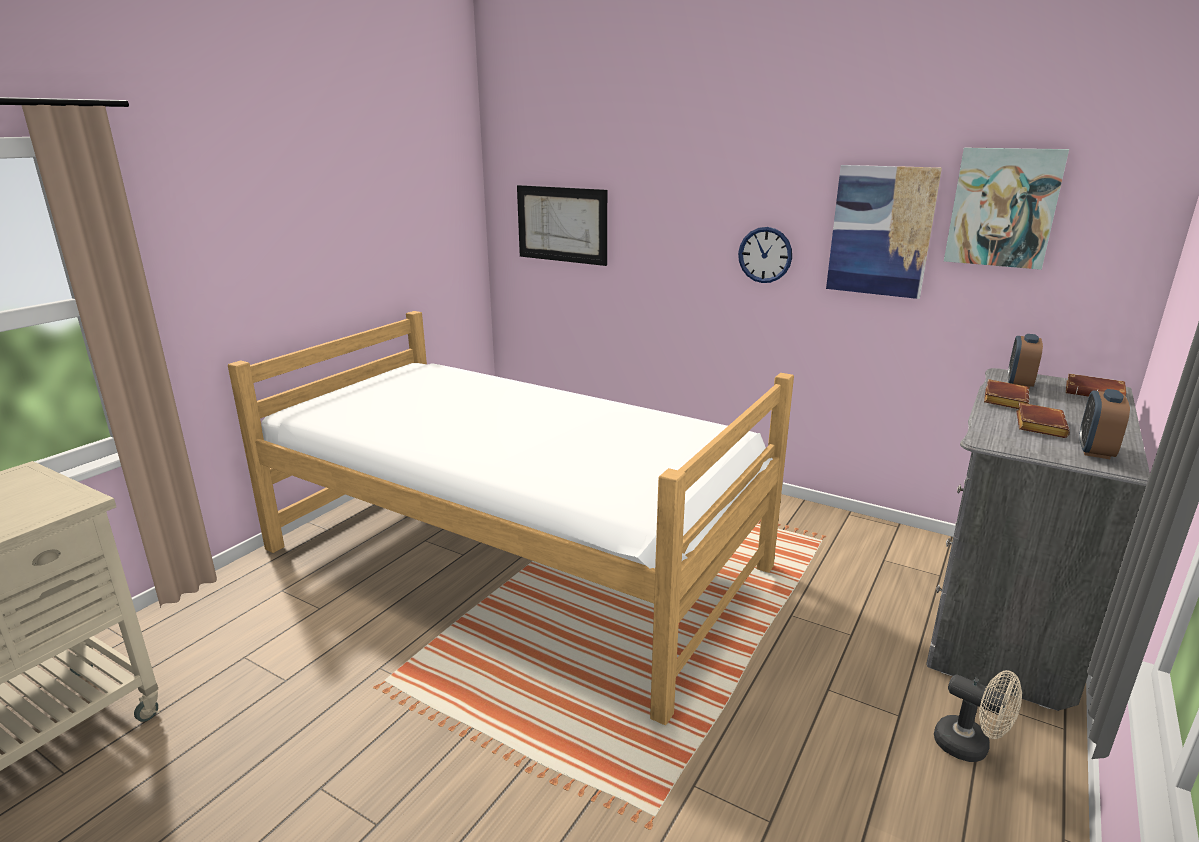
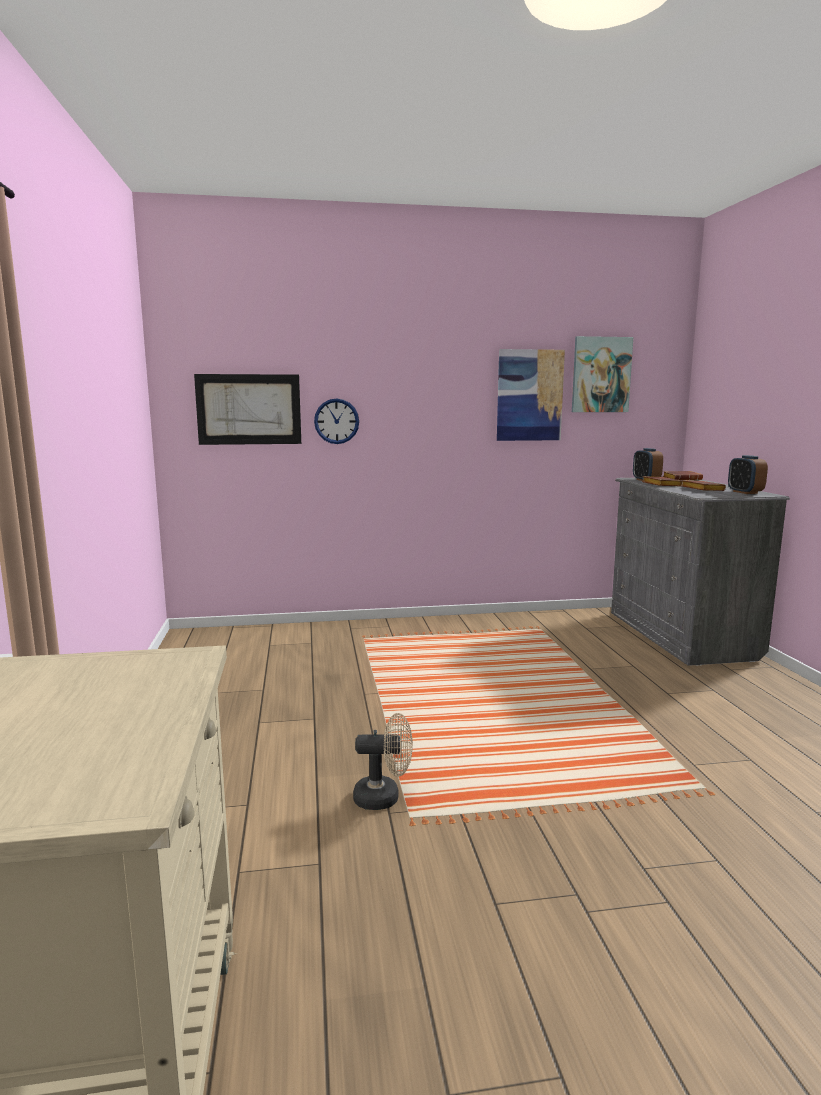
camera: 40 degrees left, 10 degrees down
(514, 557) = (361, 704): bed -> none
(765, 255) = (447, 420): wall clock -> wall clock (336, 421)
(970, 747) = (758, 689): beige fan -> beige fan (384, 797)

